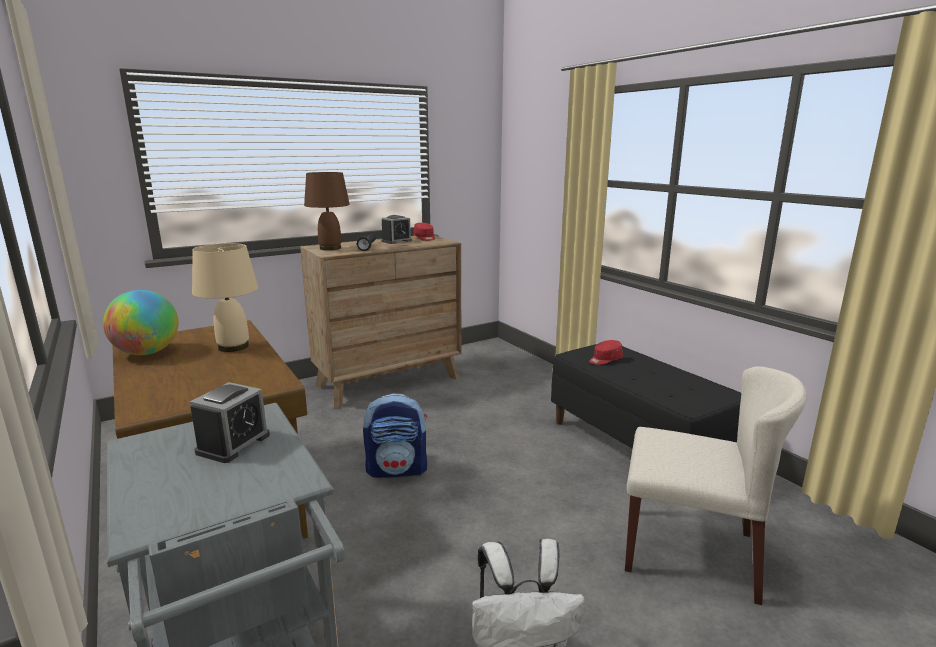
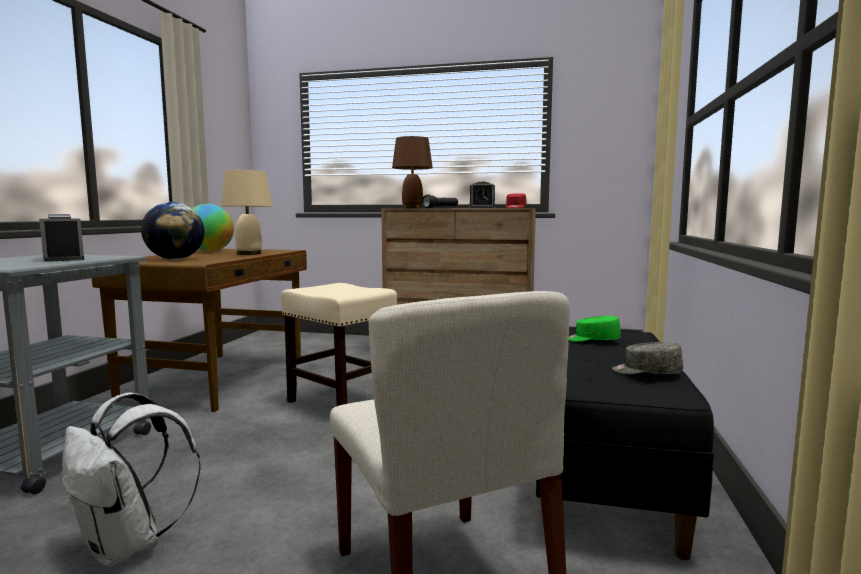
camera: 45 degrees right, 10 degrees down
(205, 385) = (175, 259): none -> globe
(233, 444) = (63, 259): alarm clock -> alarm clock turned 75 degrees clockwise
(397, 469) = (342, 402): backpack -> beige stool
(605, 360) = (592, 340): red cap -> green cap
(682, 380) = (646, 372): none -> grey cap

